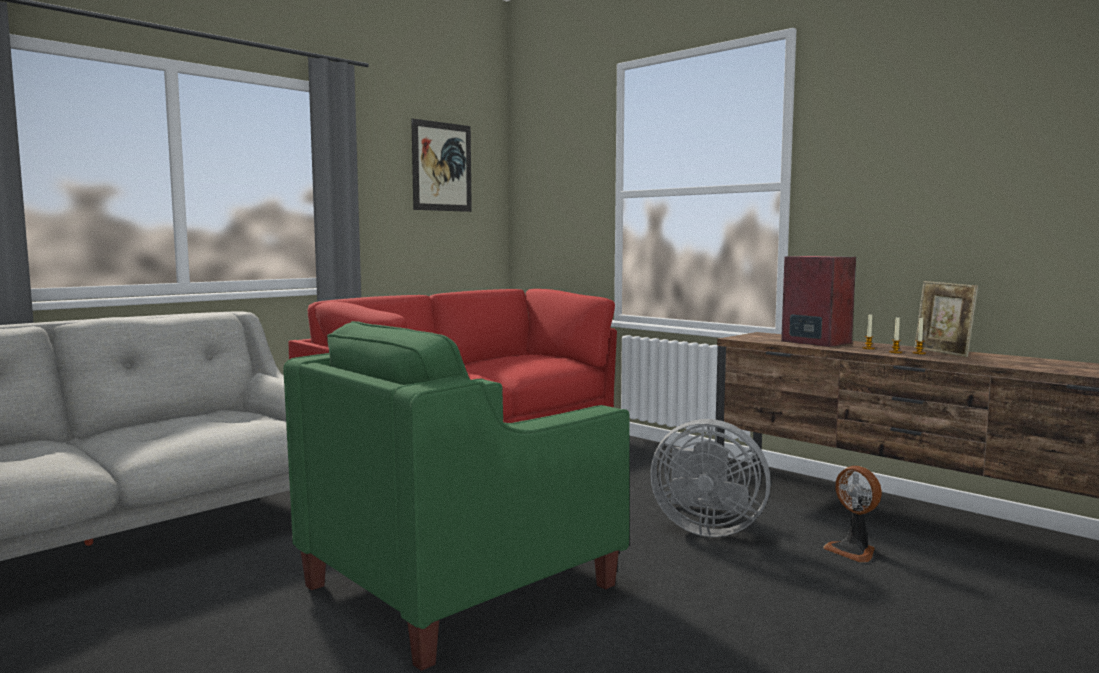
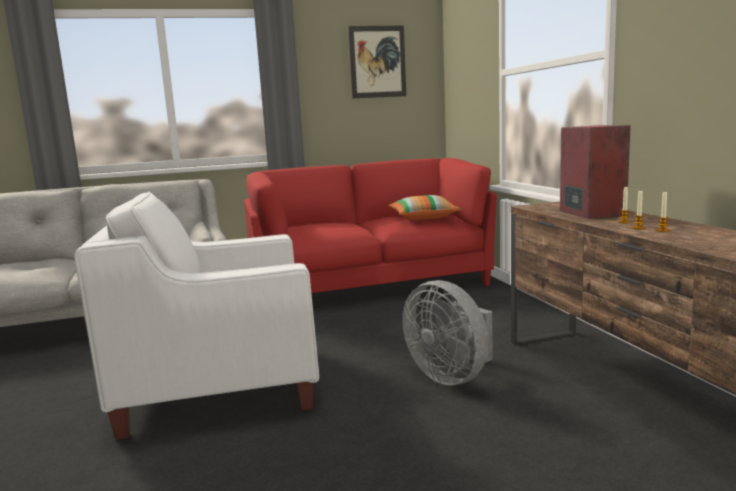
camera: 30 degrees right, 5 degrees up
(460, 585) = (219, 386): green armchair -> white armchair
(535, 360) = (423, 218): none -> pillow
(853, 551) = (554, 422): fan -> none
(942, 353) = (693, 231): picture frame -> none

